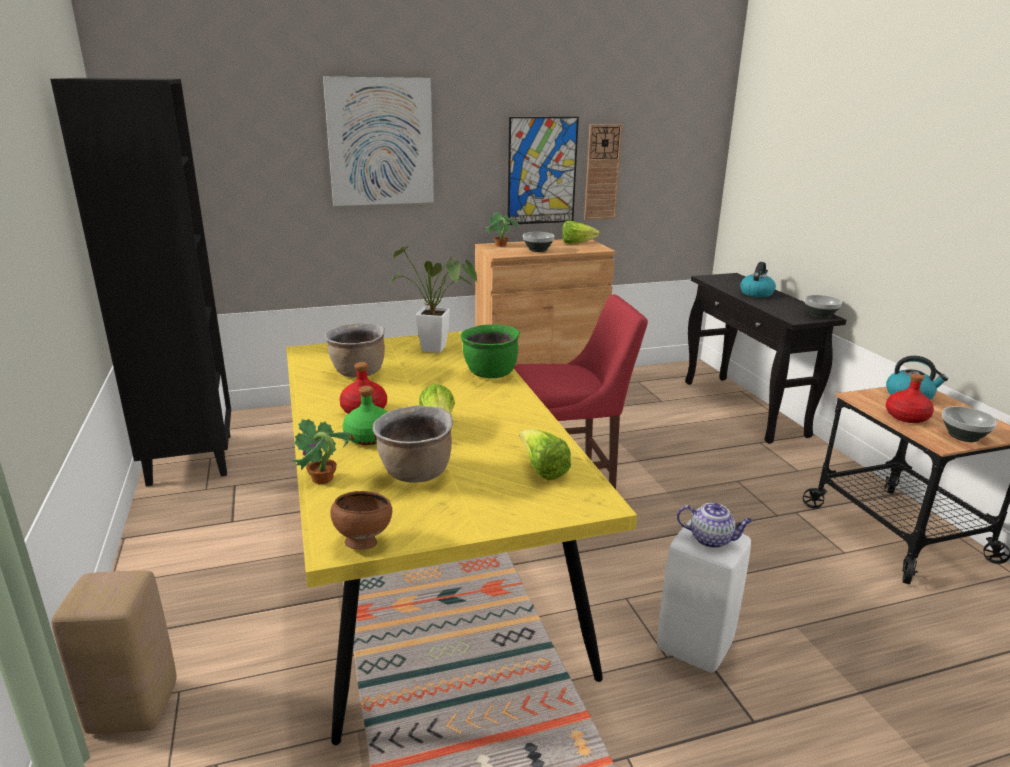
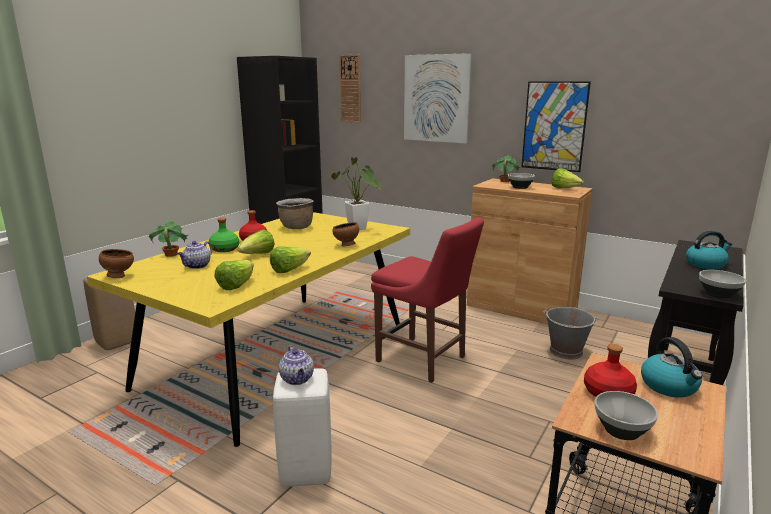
camera: 50 degrees right, 5 degrees down
(416, 473) = (197, 266): brown cooking pot -> teapot
(490, 374) = (346, 246): green cooking pot -> brown bowl
(531, 426) = (289, 270): none -> lettuce
(602, 172) = (612, 131): wall clock -> wall clock (350, 89)
(643, 417) = (566, 351): none -> grey bucket

